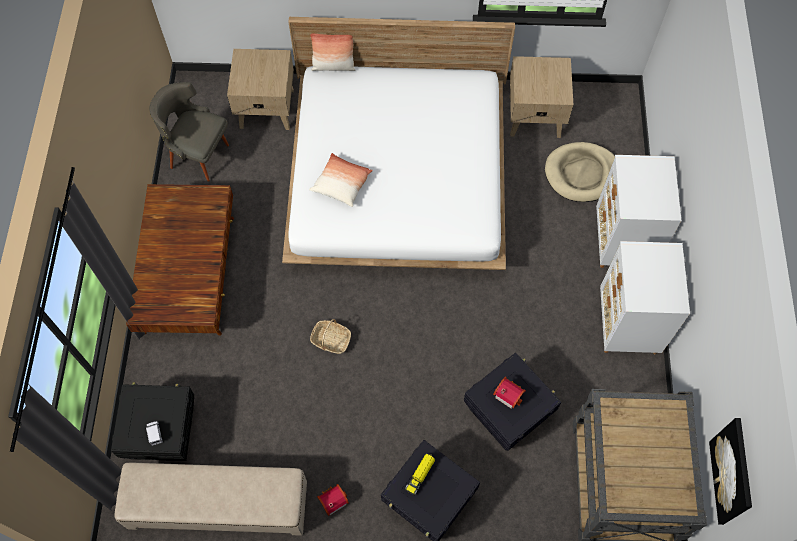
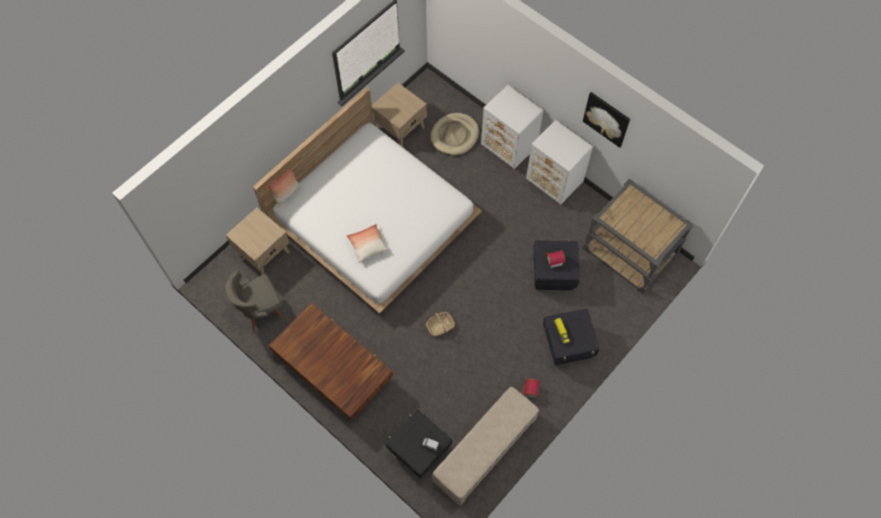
camera: 50 degrees left, 0 degrees up
(732, 472) = (688, 189): picture -> picture (606, 119)

